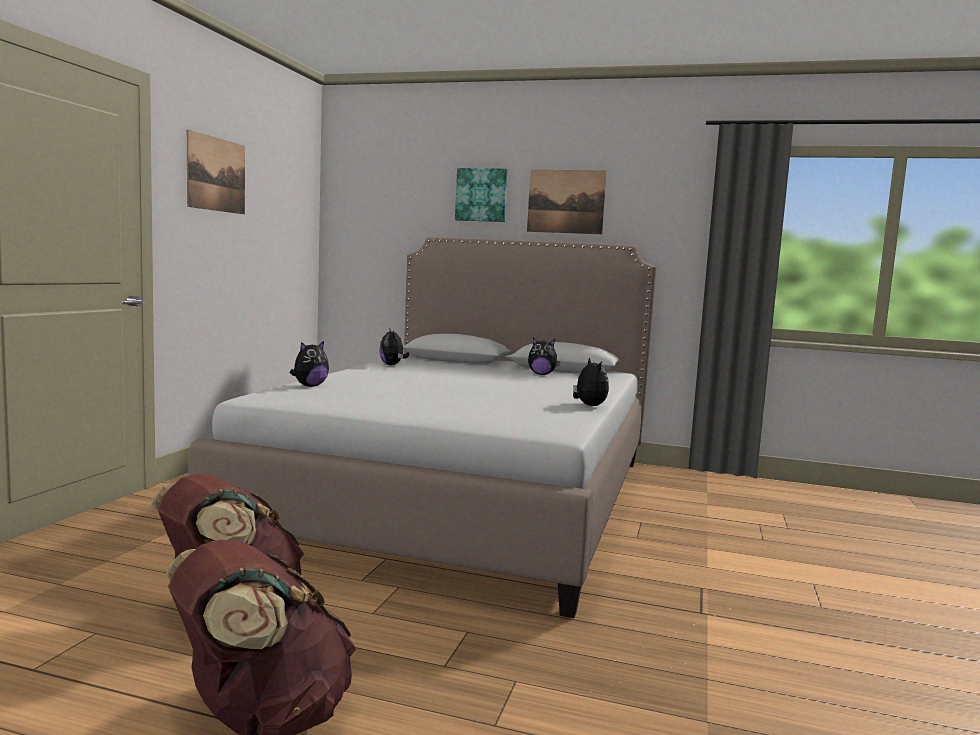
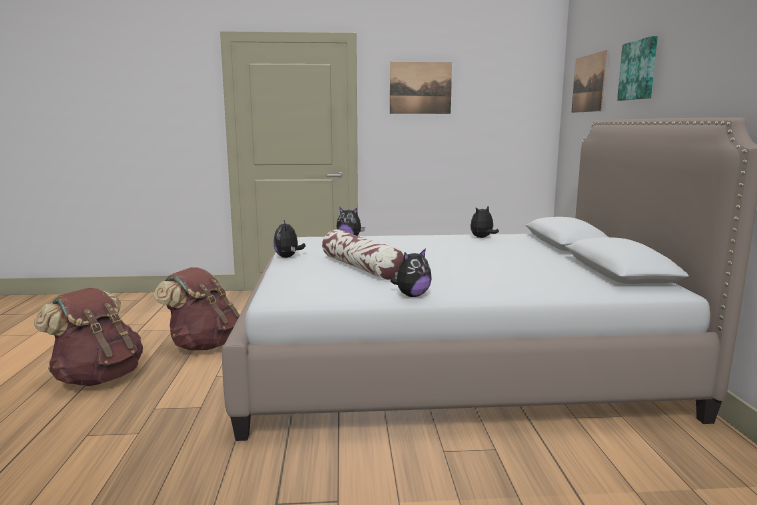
camera: 70 degrees right, 5 degrees up
(469, 401) = (361, 268): none -> pillow
(542, 374) = (556, 269): plush toy -> plush toy (288, 257)
(566, 201) = (698, 65): picture -> picture (588, 83)

